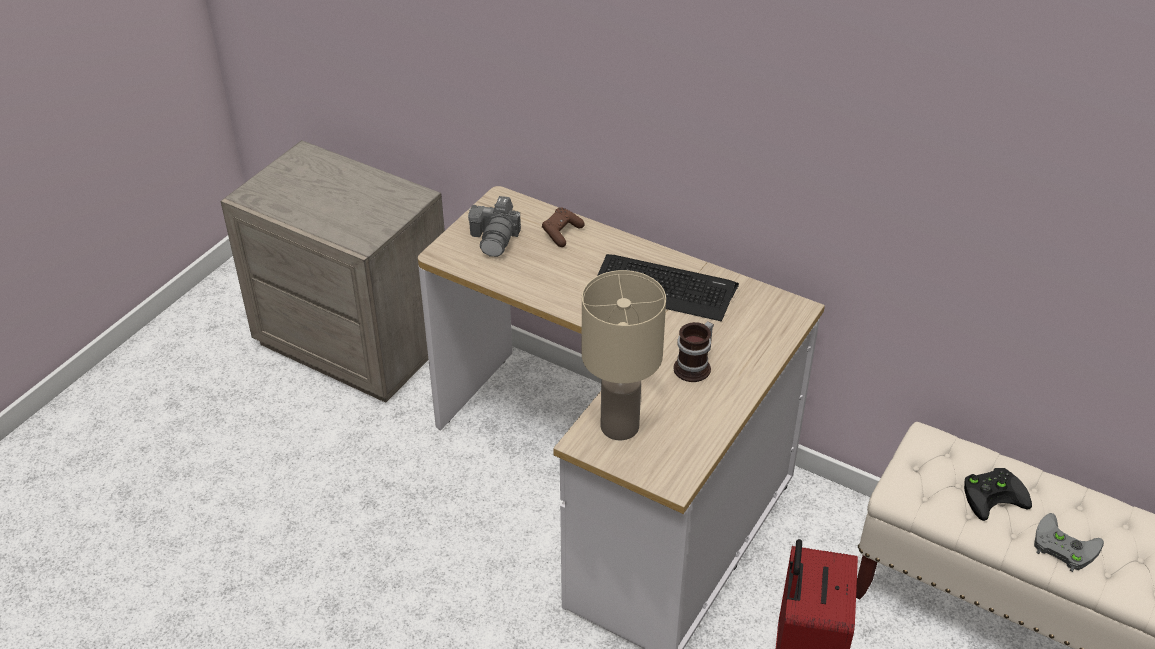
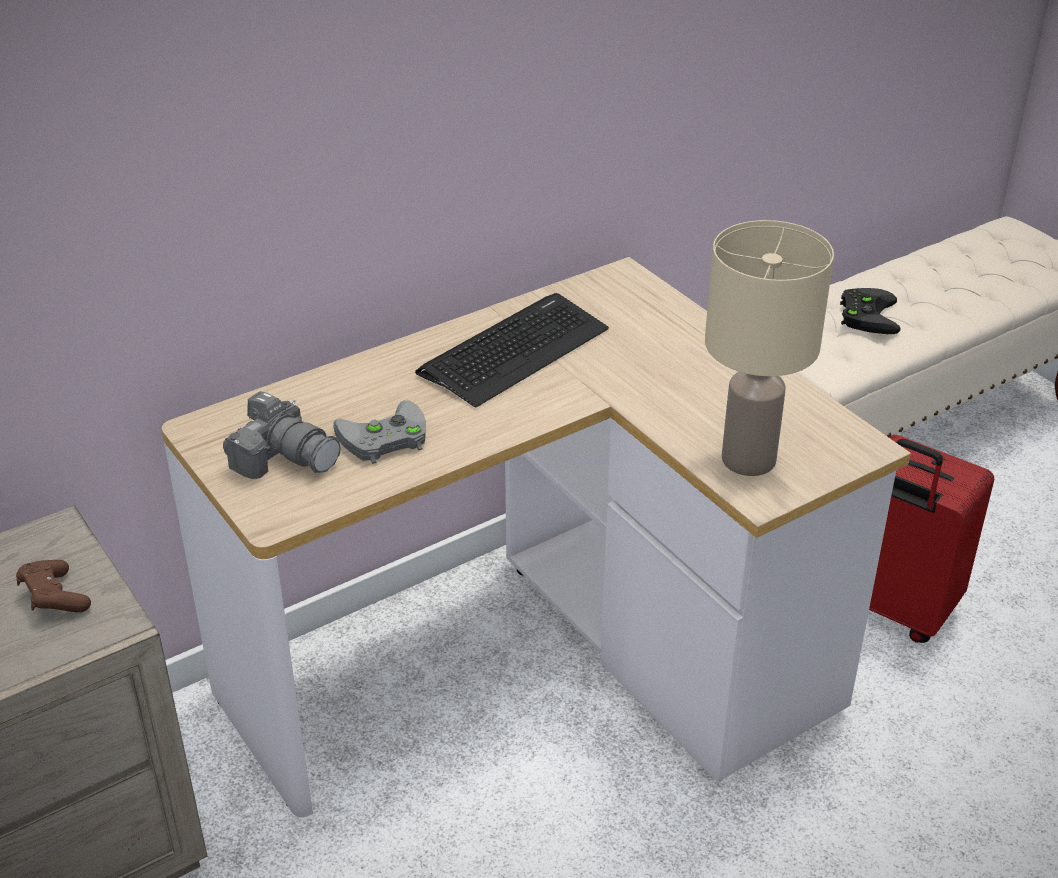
camera: 65 degrees left, 5 degrees down
(561, 233) = (329, 397): brown game controller -> brown game controller (54, 599)
(695, 367) = (677, 372): mug -> none
(1061, 546) = (949, 304): grey game controller -> grey game controller (382, 439)

